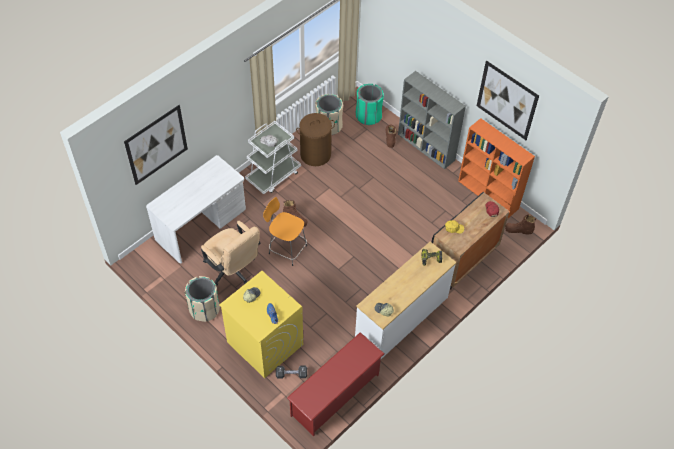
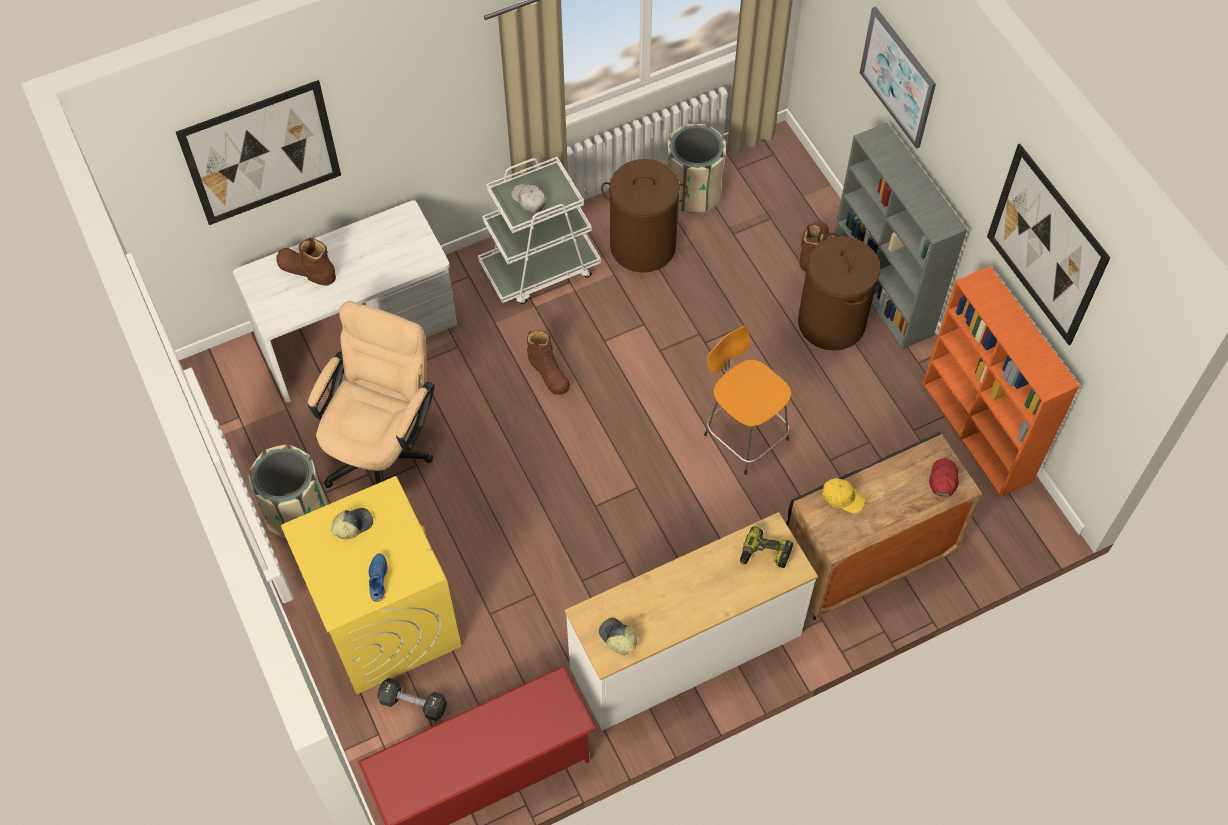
camera: 20 degrees right, 5 degrees up
(233, 271) = (382, 448): beige office chair -> beige office chair turned 135 degrees counterclockwise
(286, 249) = (506, 432): orange stool -> orange stool (744, 435)
(368, 116) = (785, 191): green trash can -> none
(410, 166) = (832, 322): none -> brown laundry basket
(418, 49) = (898, 77): none -> picture
(519, 230) = (1015, 529): brown boot -> brown boot (307, 270)

